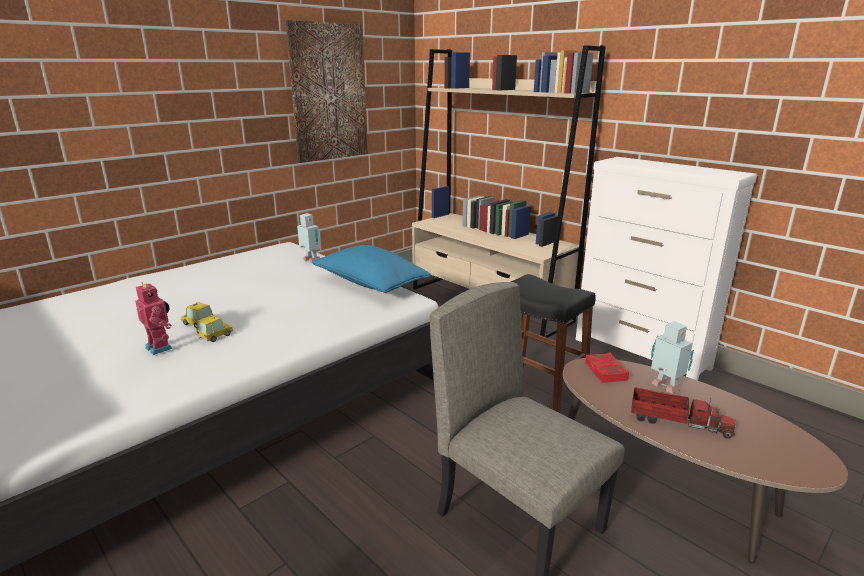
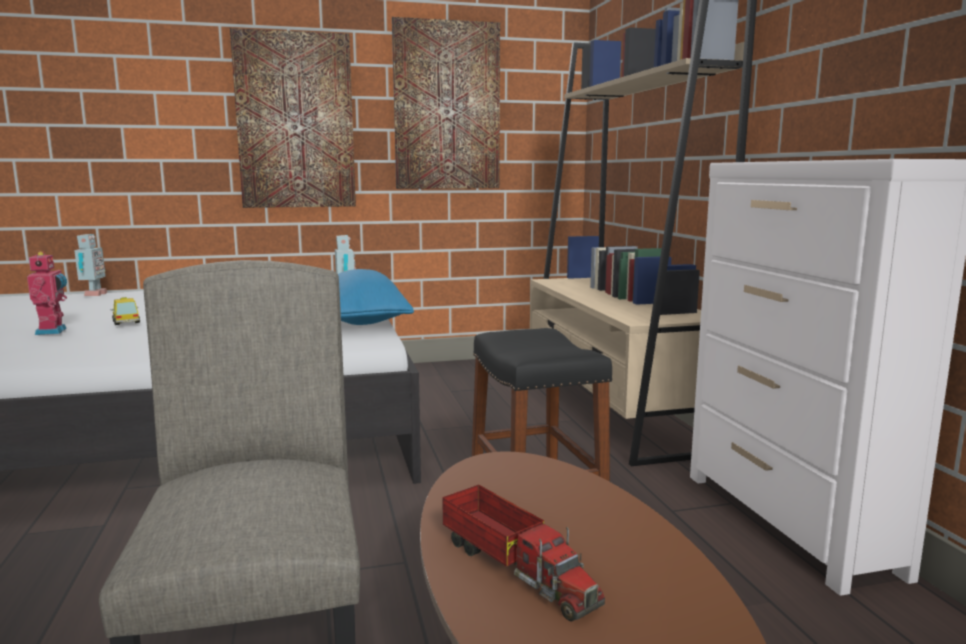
camera: 30 degrees right, 10 degrees down
(215, 336) = (117, 333): toy car -> none
(218, 113) = (295, 121): none -> picture
(605, 371) = (526, 475): red book -> none
(665, 388) = (589, 520): toy robot -> toy robot (93, 295)

